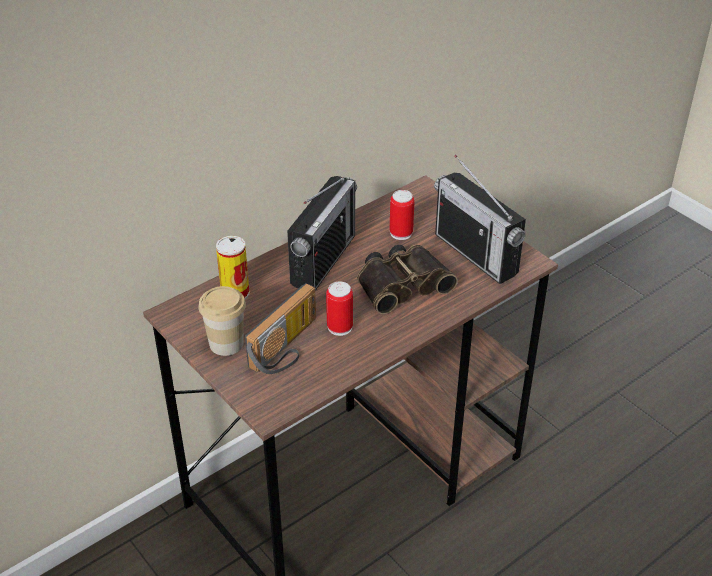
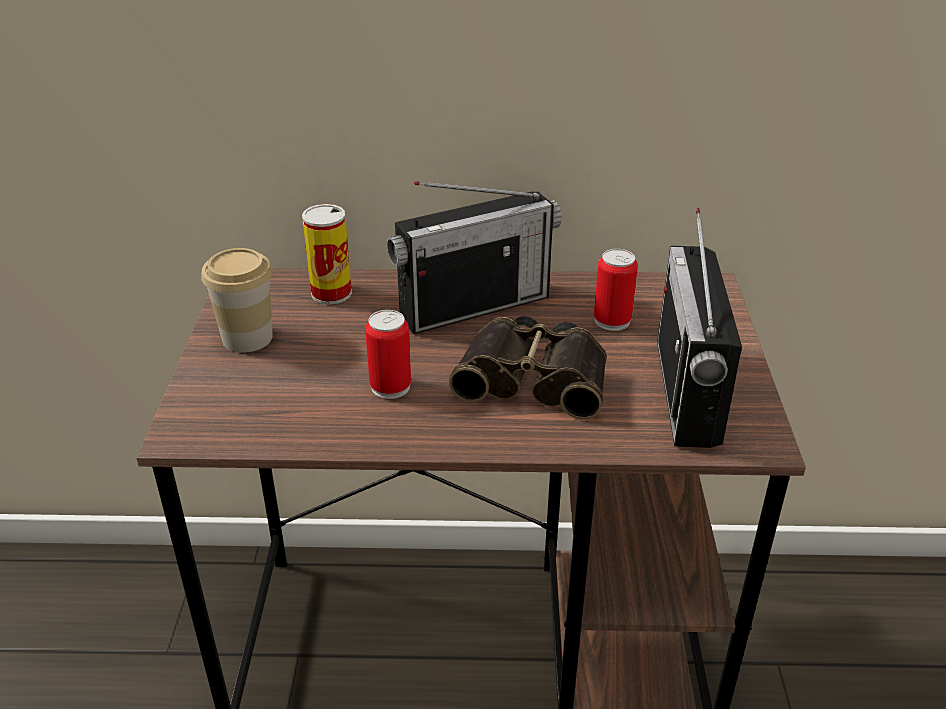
camera: 40 degrees right, 5 degrees down
(288, 348) = (300, 378): radio -> none

